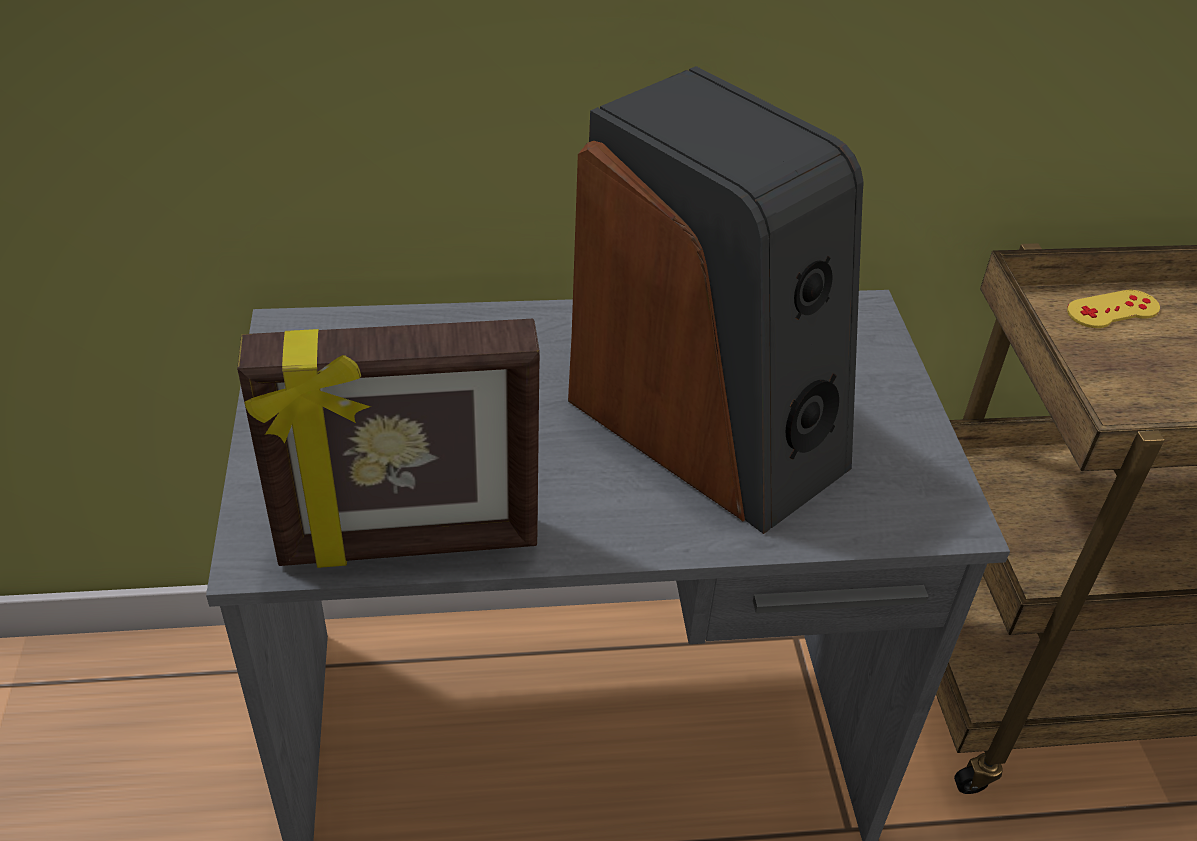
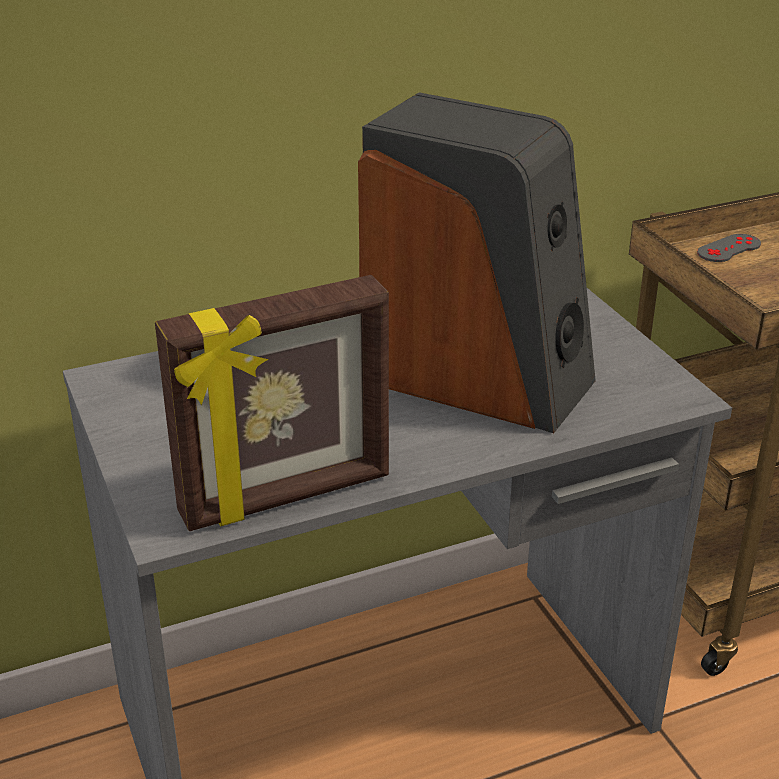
camera: 15 degrees left, 10 degrees down
(1113, 310) = (729, 248): yellow game controller -> grey game controller

